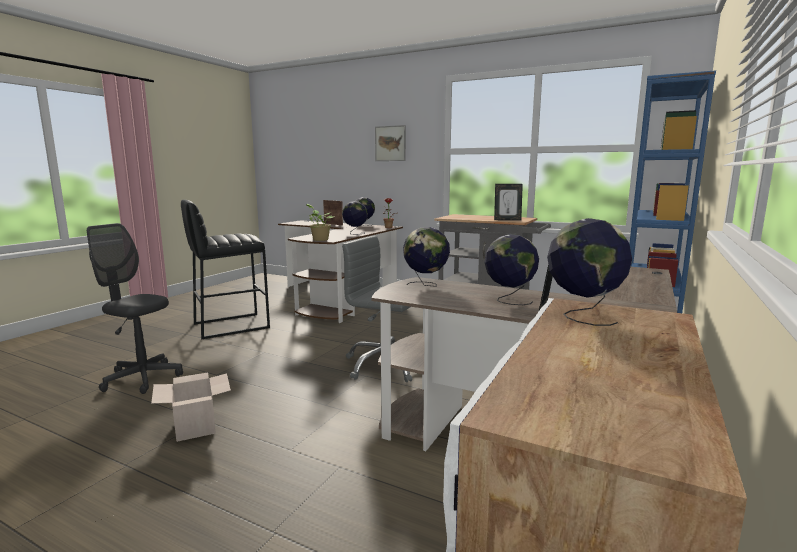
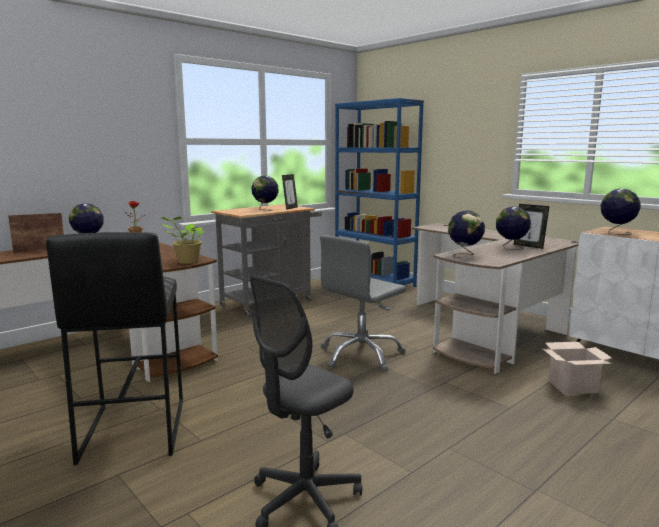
camera: 70 degrees left, 0 degrees up
(196, 427) = (463, 451): cardboard box -> cardboard box (573, 386)
(355, 233) = (161, 250): globe -> globe (265, 210)
(390, 143) = (105, 128): picture -> none

